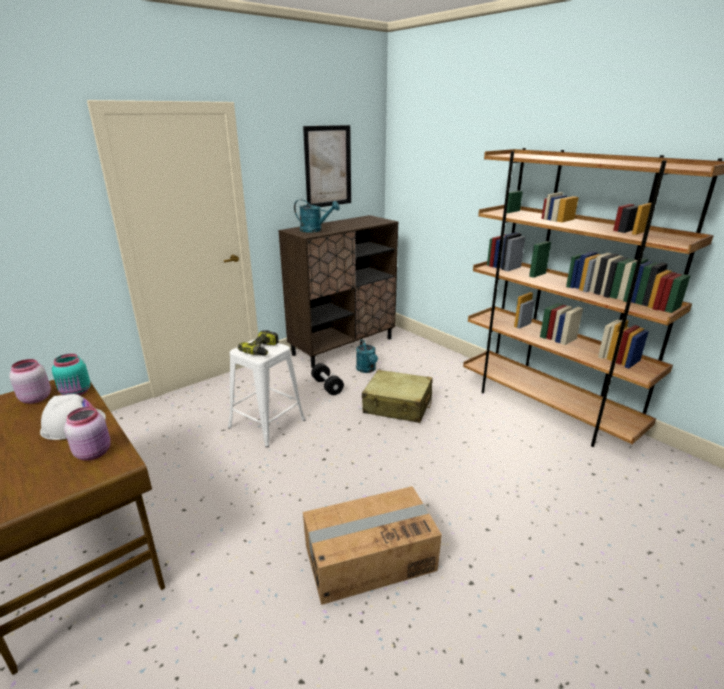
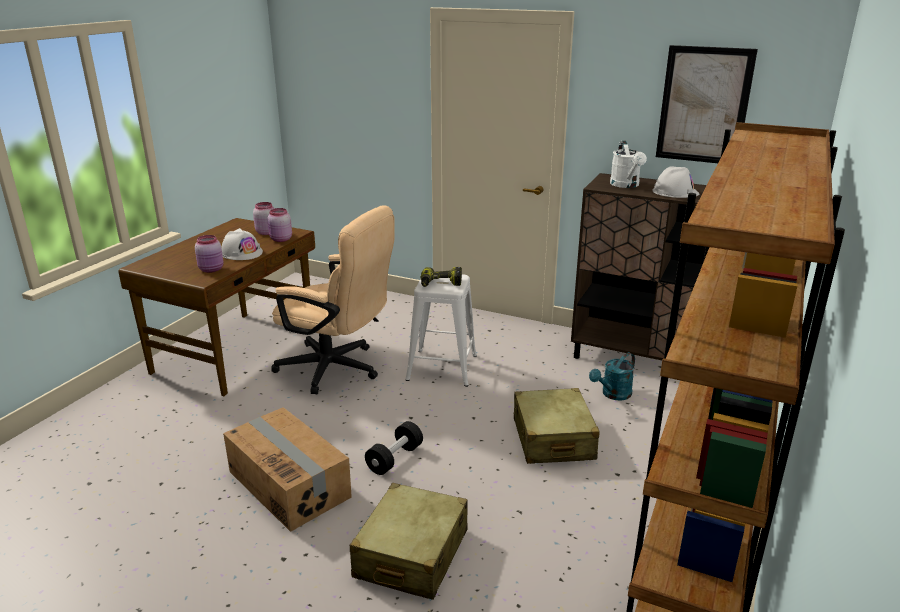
camera: 65 degrees right, 0 degrees up
(76, 393) = (281, 239): turquoise jar -> pink jar
(206, 483) = (337, 369): none -> beige office chair
(315, 230) = (626, 185): turquoise watering can -> white watering can
(327, 386) = (544, 379): black dumbbell -> black dumbbell (394, 458)
(344, 226) = (675, 192): none -> white hard hat
(490, 503) = (411, 554): none -> beige suitcase

